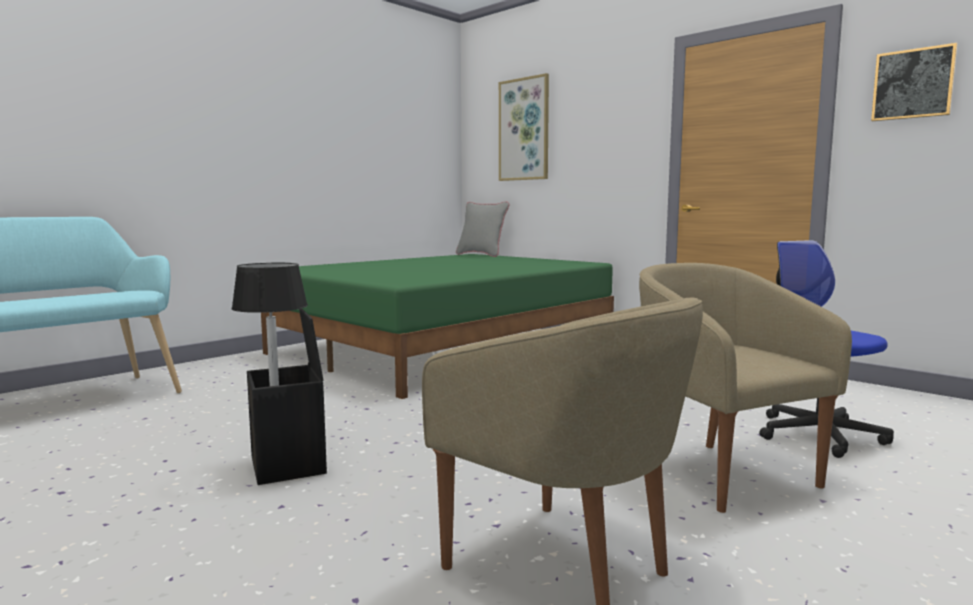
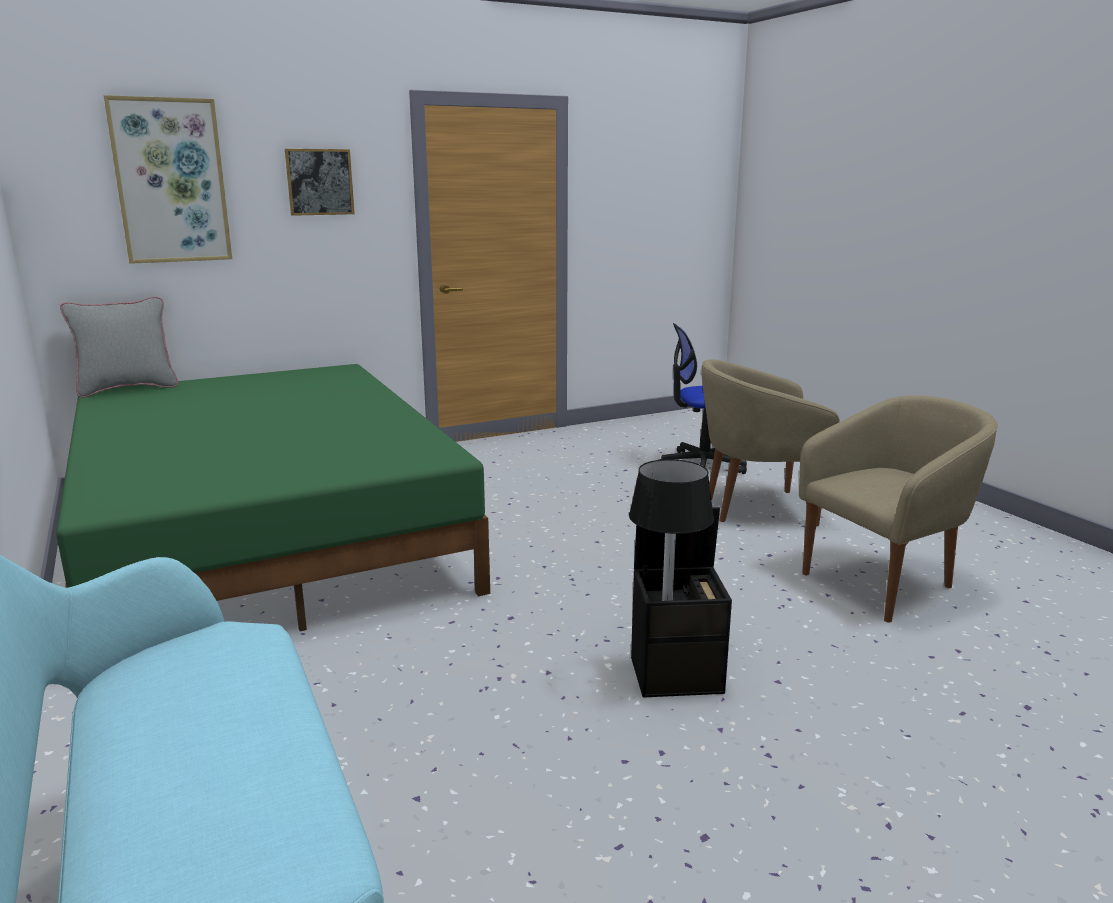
camera: 70 degrees left, 10 degrees up
(912, 84) = (618, 177): picture -> picture (320, 182)

